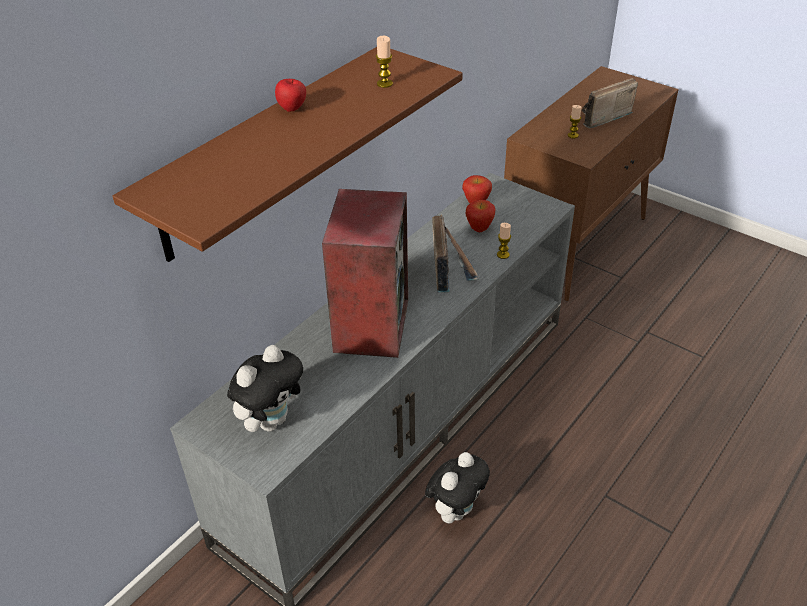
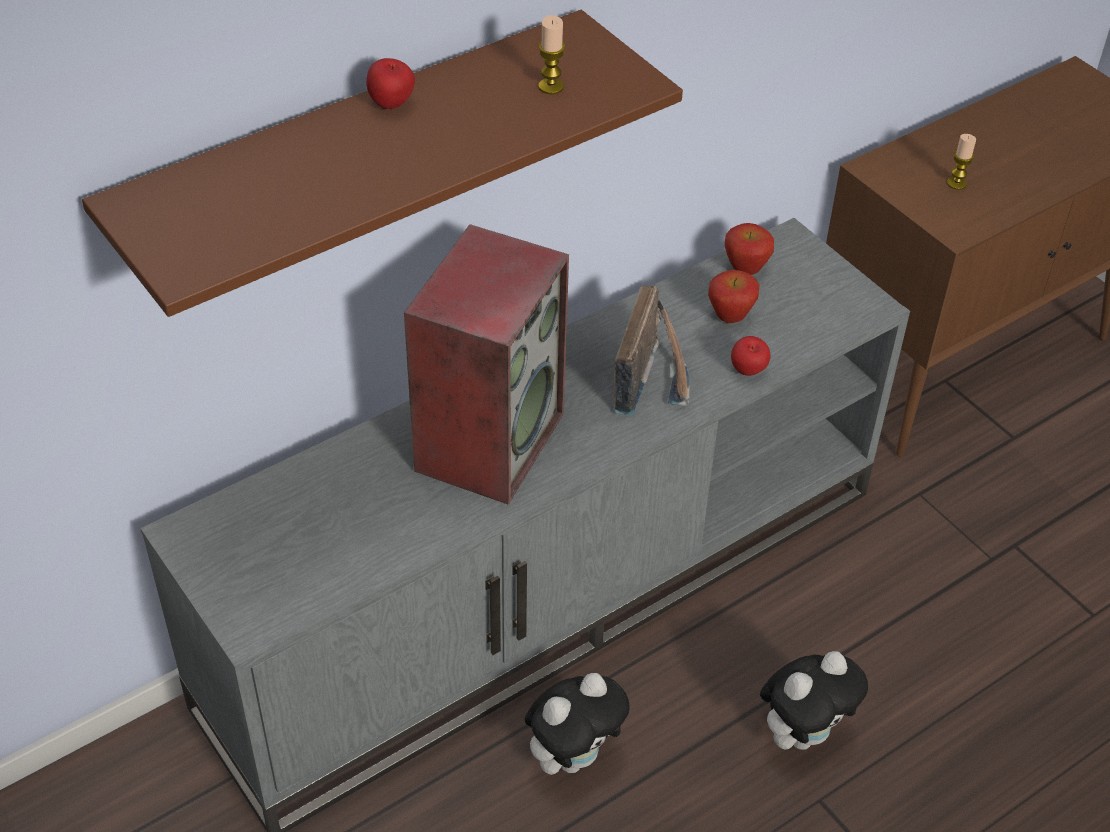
camera: 15 degrees right, 5 degrees up
(271, 420) = (284, 555): plush toy -> plush toy (803, 733)
(503, 255) = (748, 372): candle -> apple
(600, 117) = (1022, 158): radio -> none

